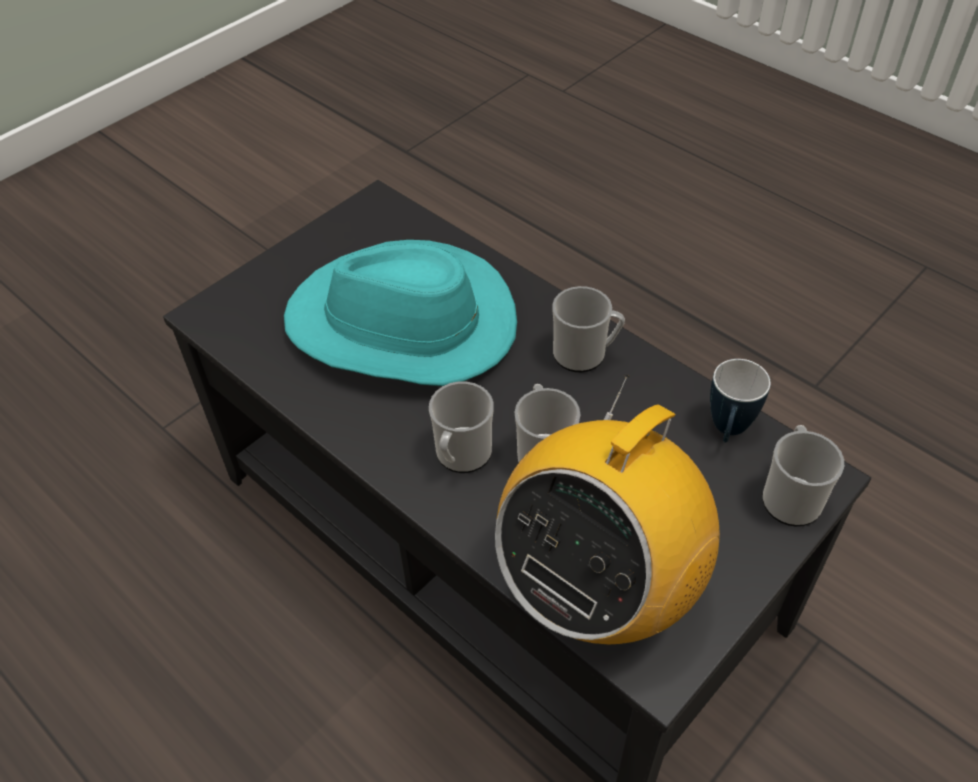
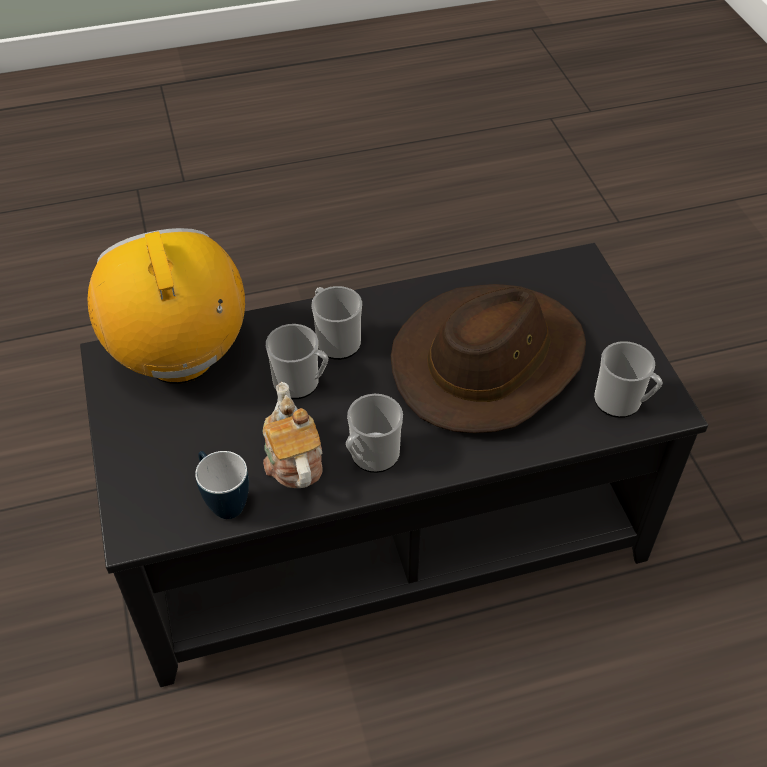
camera: 120 degrees right, 0 degrees up
(402, 325) = (489, 361): turquoise hat -> brown hat
(637, 408) = (292, 459): none -> teapot
(790, 496) = (141, 501): mug -> mug (622, 403)

